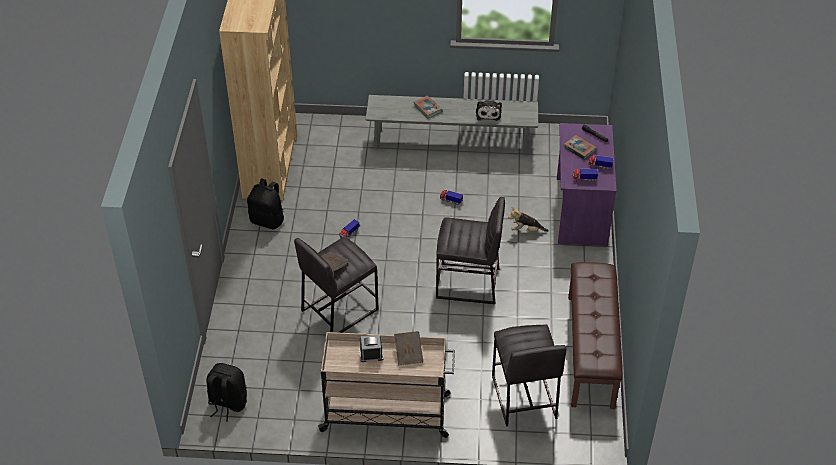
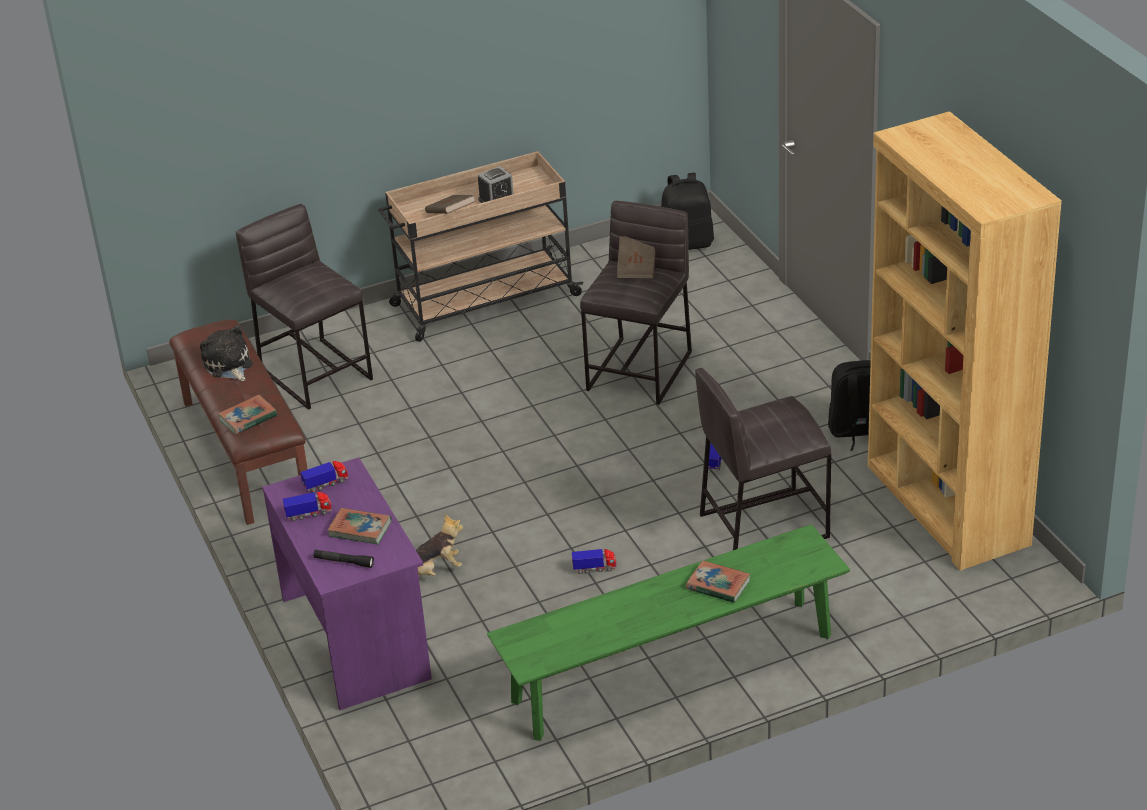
camera: 155 degrees right, 10 degrees down
(451, 142) = (673, 668): grey bench -> green bench
(468, 284) = (478, 465): grey stool -> grey stool (762, 525)
(488, 113) = (598, 620): plush toy -> plush toy (228, 365)
(598, 281) = (248, 418): none -> book

